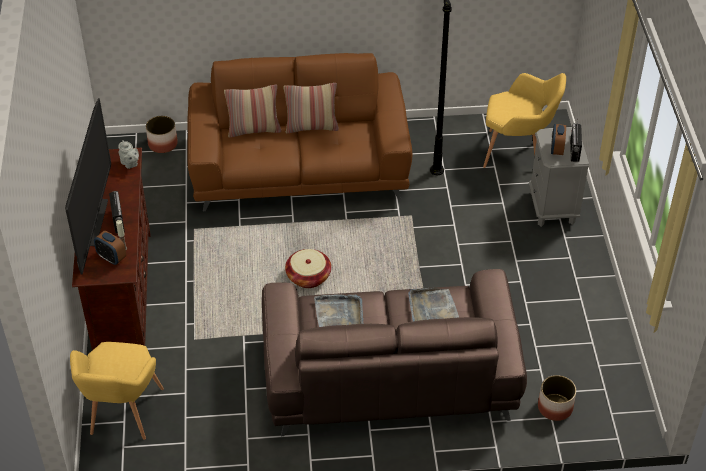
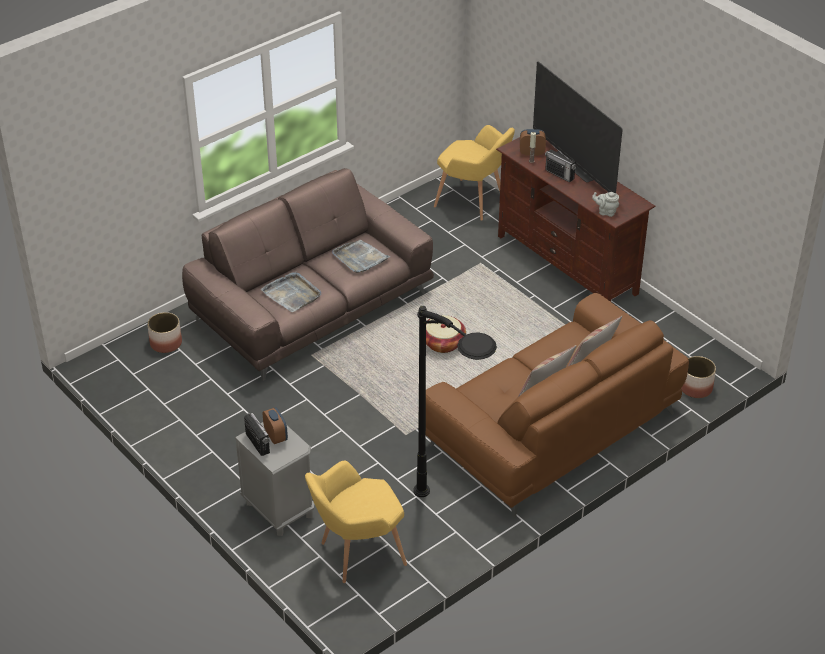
camera: 145 degrees right, 5 degrees down
(122, 416) = (474, 203): yellow armchair -> yellow armchair turned 150 degrees clockwise

